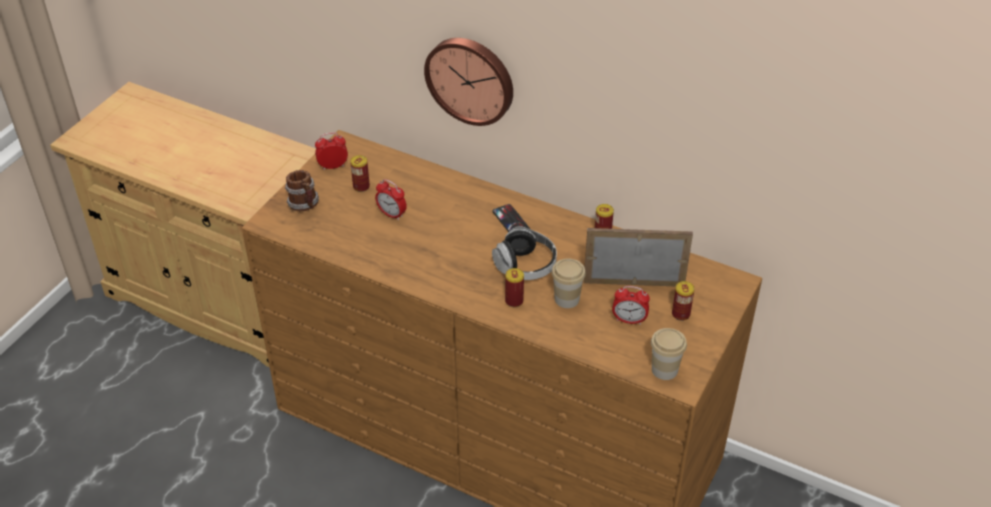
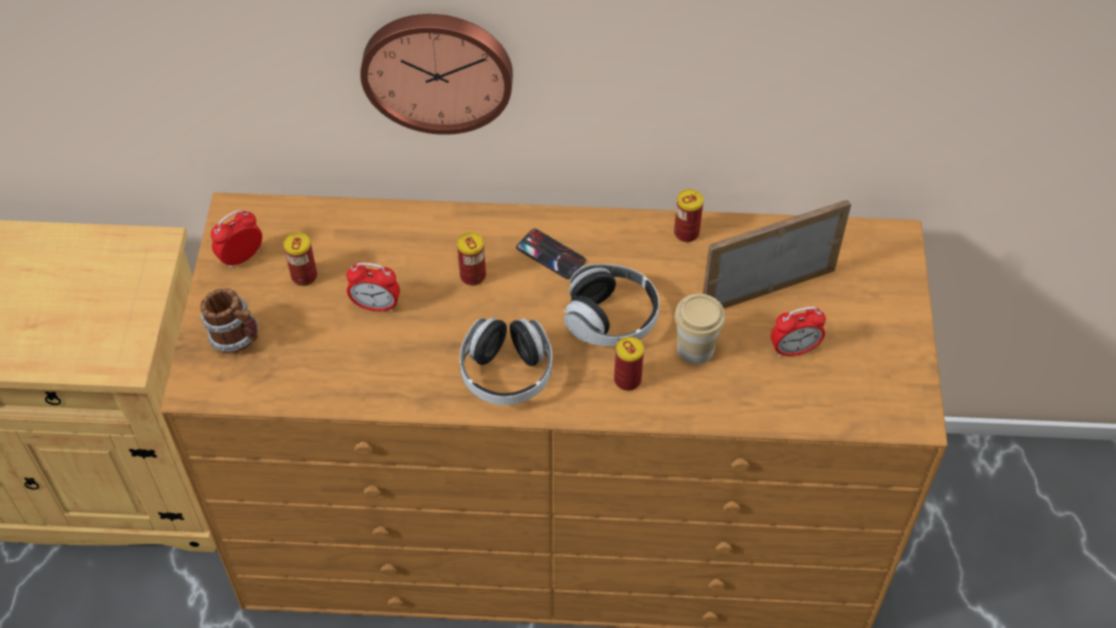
camera: 25 degrees left, 10 degrees up
(444, 273) = (506, 374): none -> headphones
(664, 369) = (880, 406): cup -> none
(680, 314) = (853, 314): can -> can (473, 276)

